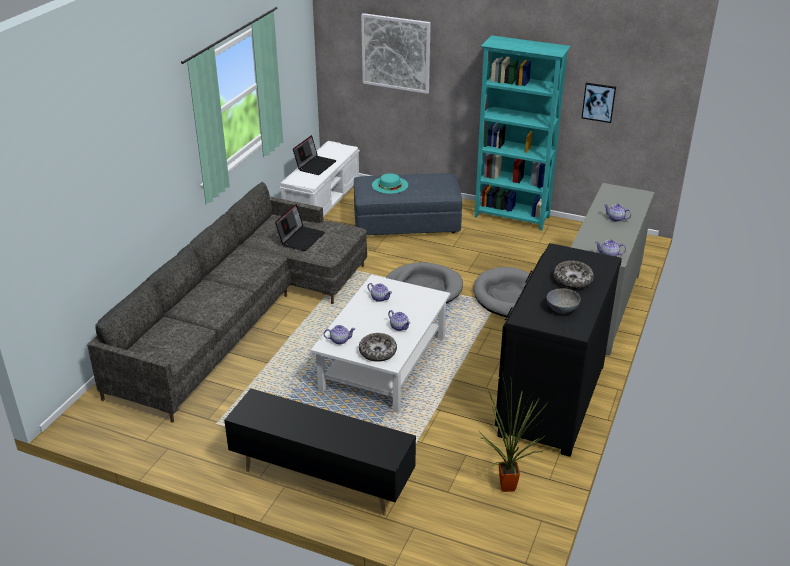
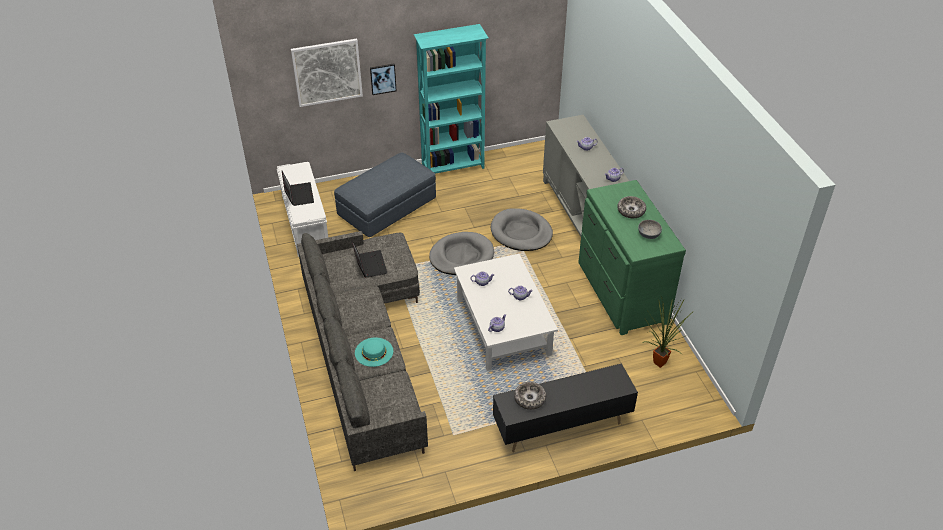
camera: 40 degrees left, 10 degrees up
(377, 352) = (529, 322): bowl -> bowl (530, 398)
(390, 185) = (374, 185): turquoise hat -> turquoise hat (374, 352)
(549, 399) = (621, 293): black dresser -> green dresser
(598, 102) = (504, 57): picture -> picture (383, 78)

